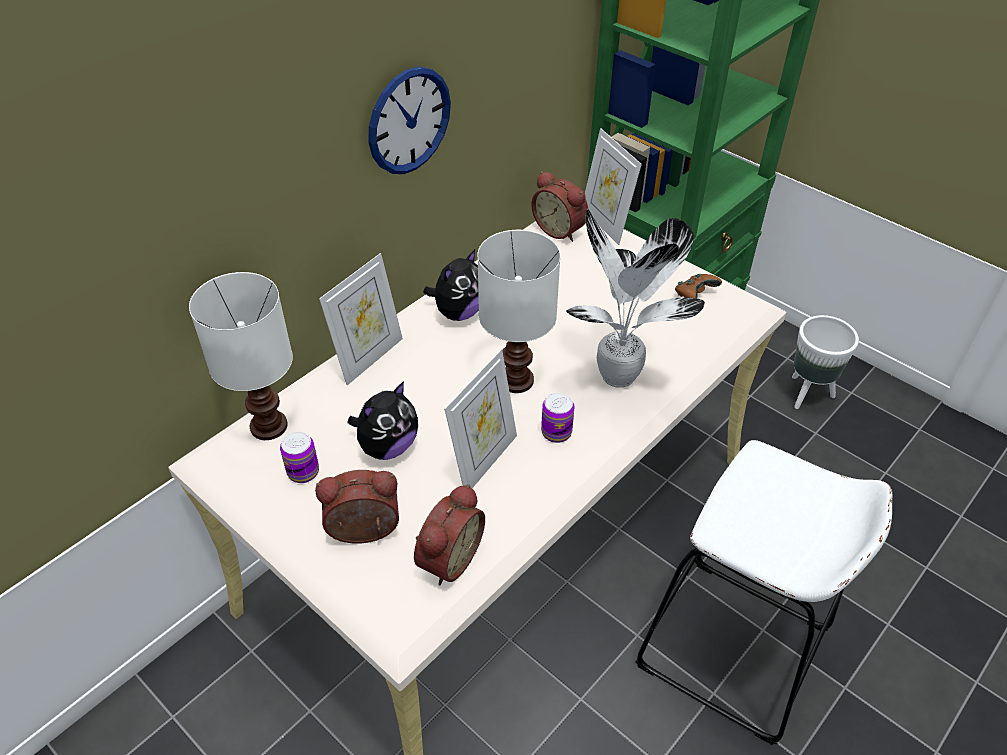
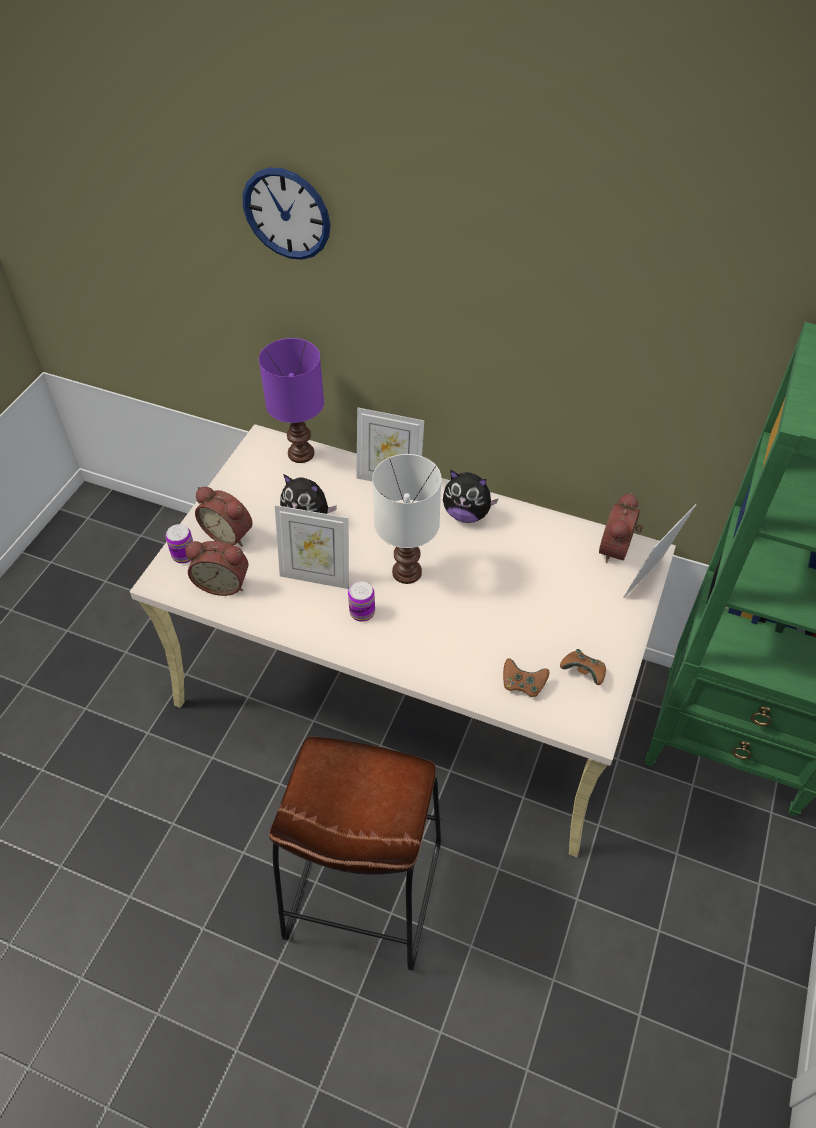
camera: 70 degrees right, 5 degrees up
(268, 425) = (302, 453): white table lamp -> purple table lamp
(303, 472) = (268, 485): can -> can (184, 555)
(364, 533) = (229, 533): alarm clock -> alarm clock turned 150 degrees clockwise
(409, 121) = (503, 356): wall clock -> wall clock (287, 214)
(618, 379) = (440, 639): potted plant -> none
(695, 337) = (522, 684): none -> brown game controller
(733, 648) = (363, 890): white stool -> brown stool
(807, 393) = (714, 914): white planter -> none

